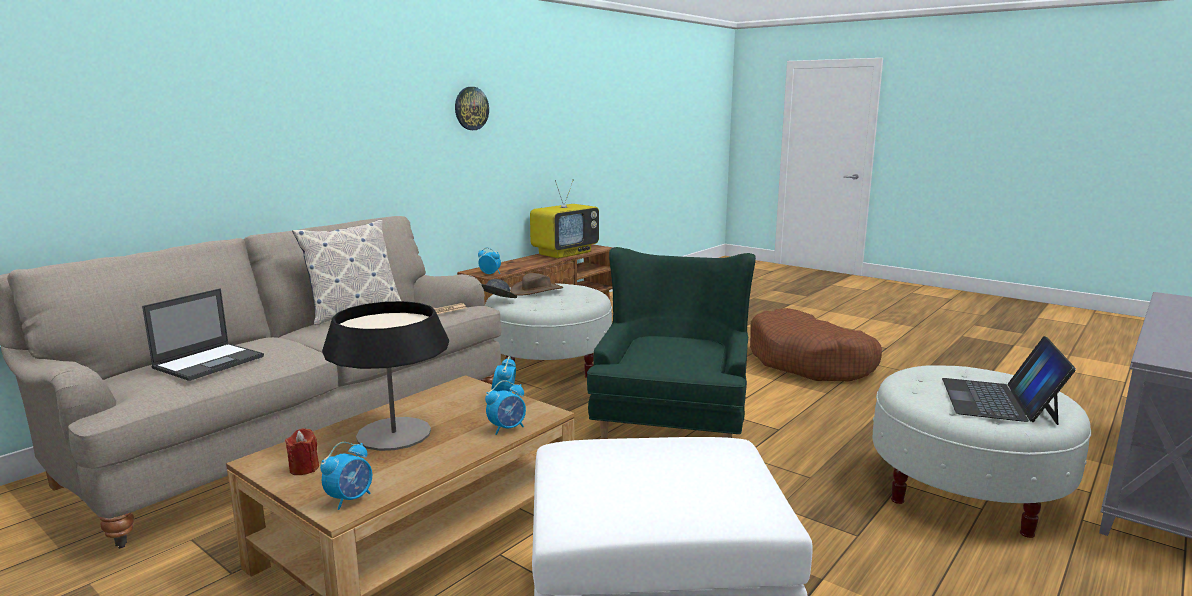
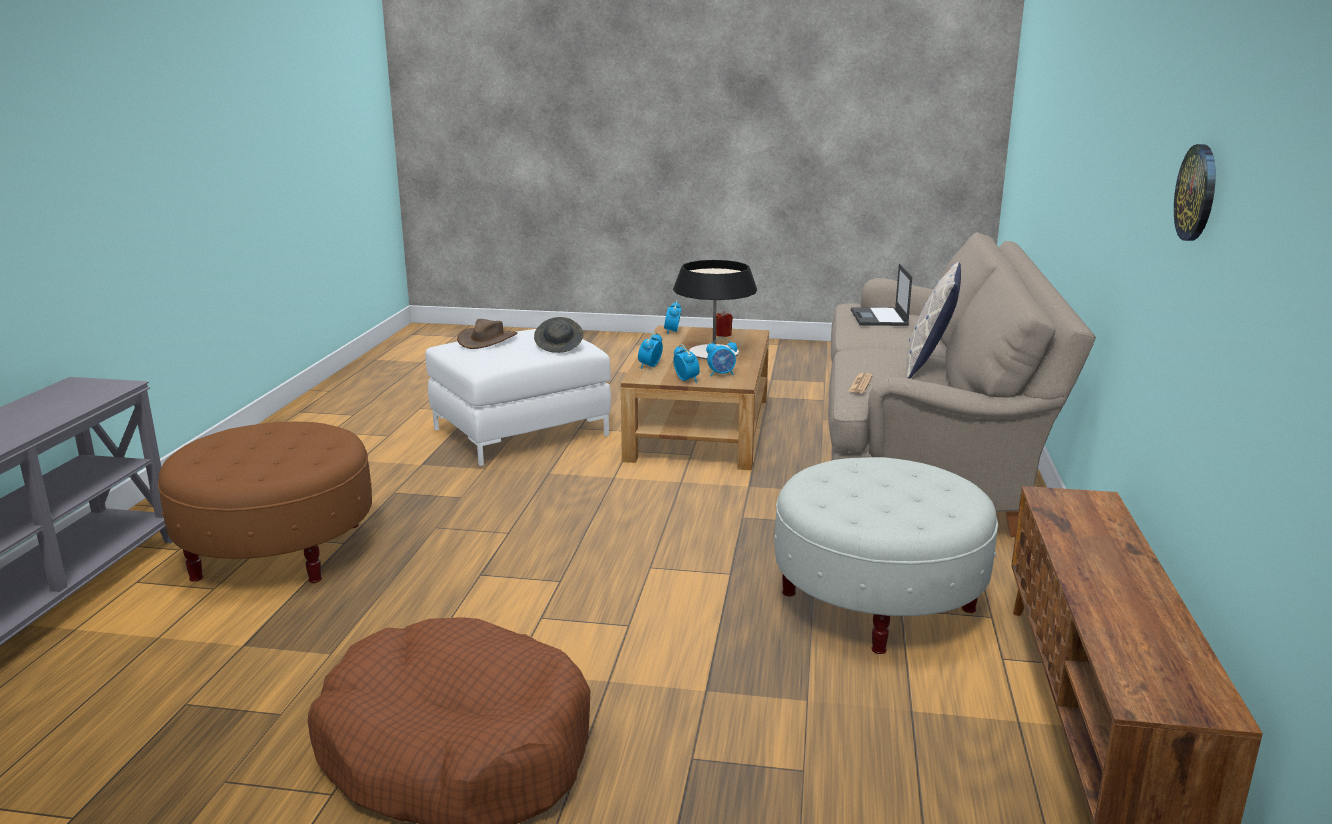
camera: 150 degrees right, 5 degrees up
(490, 274) = (1057, 499): alarm clock -> alarm clock (721, 374)
(496, 301) = (924, 465): grey hat -> grey hat (559, 346)
(537, 290) = (926, 500): brown hat -> brown hat (487, 340)
(565, 253) = (1144, 630): television -> none
(673, 423) = (607, 550): green armchair -> none
(966, 491) = (278, 550): white ottoman -> brown ottoman
(999, 401) = (251, 445): laptop -> none

